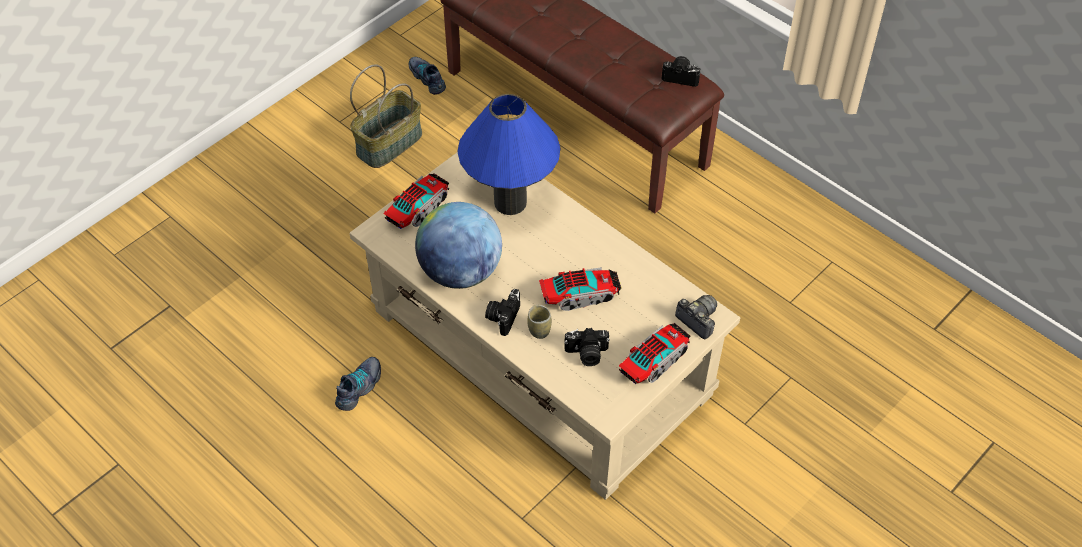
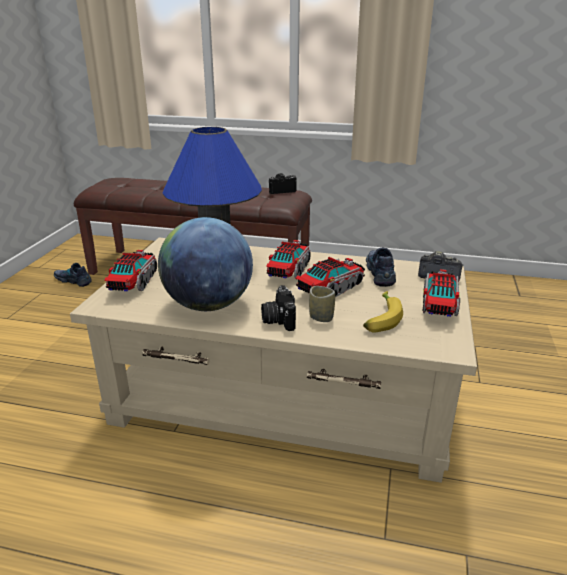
camera: 30 degrees left, 25 degrees down
(359, 387) = (123, 493): shoe -> shoe (380, 273)
(389, 143) = (59, 318): basket -> none
(564, 250) = (289, 270): none -> toy truck
(586, 354) = (380, 318): camera -> banana

